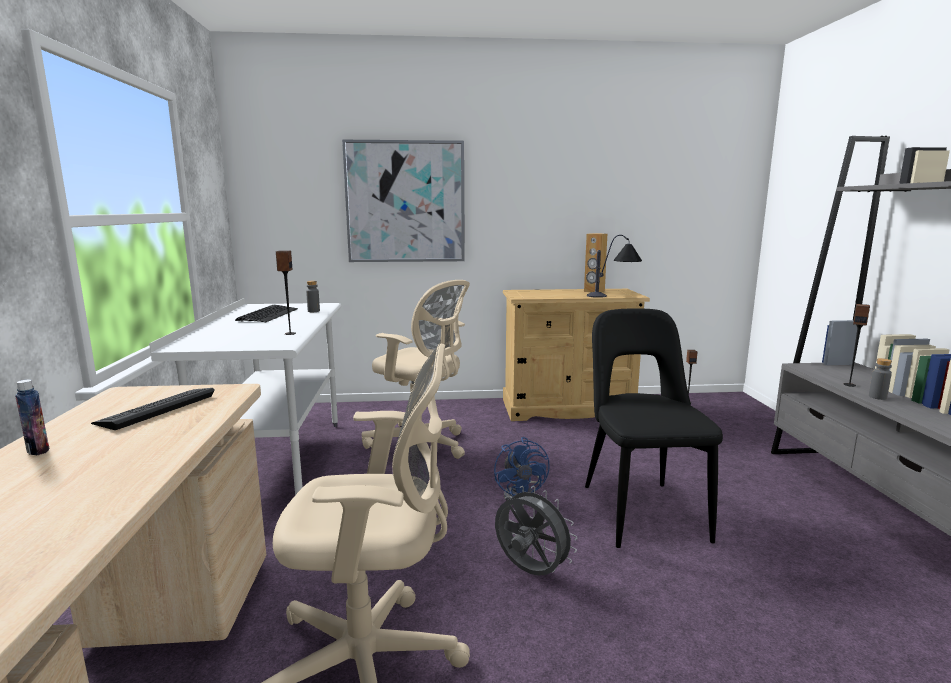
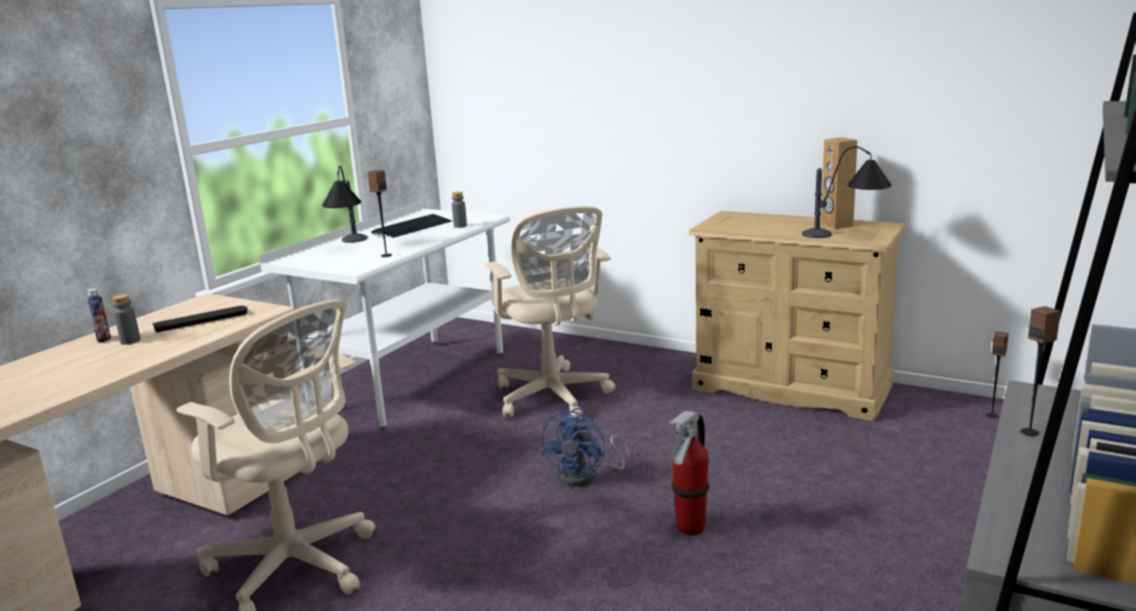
camera: 35 degrees right, 5 degrees up
(232, 331) = (351, 245): none -> table lamp
(405, 202) = (603, 90): picture -> none
(529, 572) = (492, 547): grey fan -> none
(640, 509) = (690, 528): black chair -> fire extinguisher
(877, 397) = (1024, 458): grey bottle -> grey bottle (130, 341)

